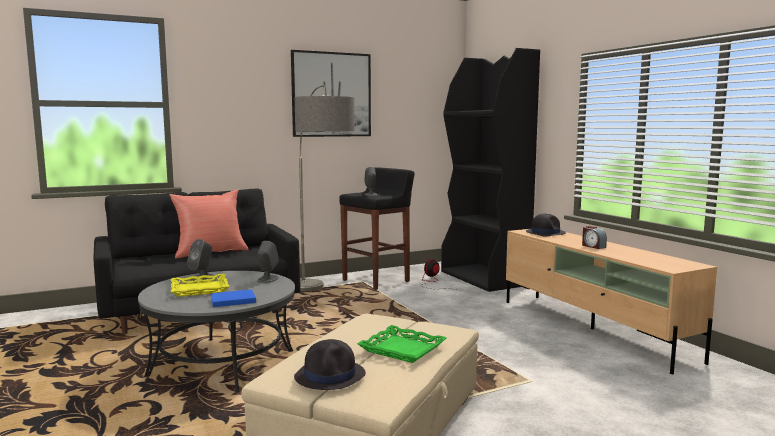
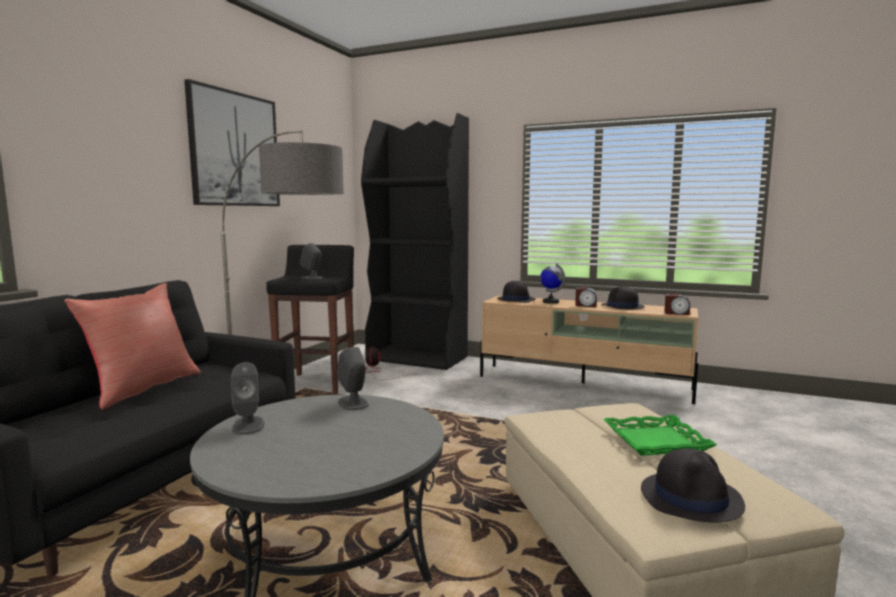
camera: 40 degrees left, 0 degrees up
(200, 289) = (296, 443): yellow tray -> none
(232, 300) = (390, 444): blue book -> none
(571, 238) = (550, 302): none -> globe
(628, 253) = (622, 307): none -> black hat
(663, 266) = (676, 313): none -> alarm clock

